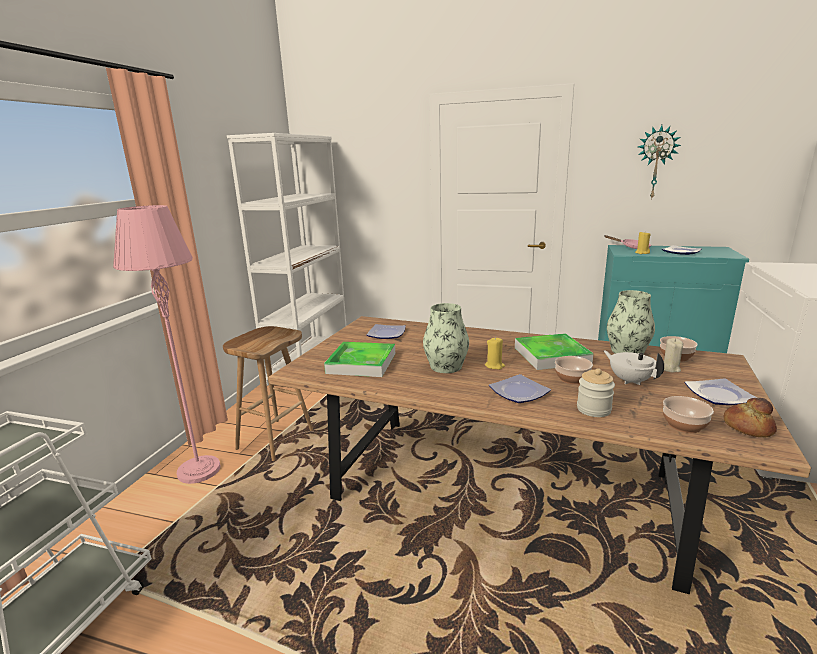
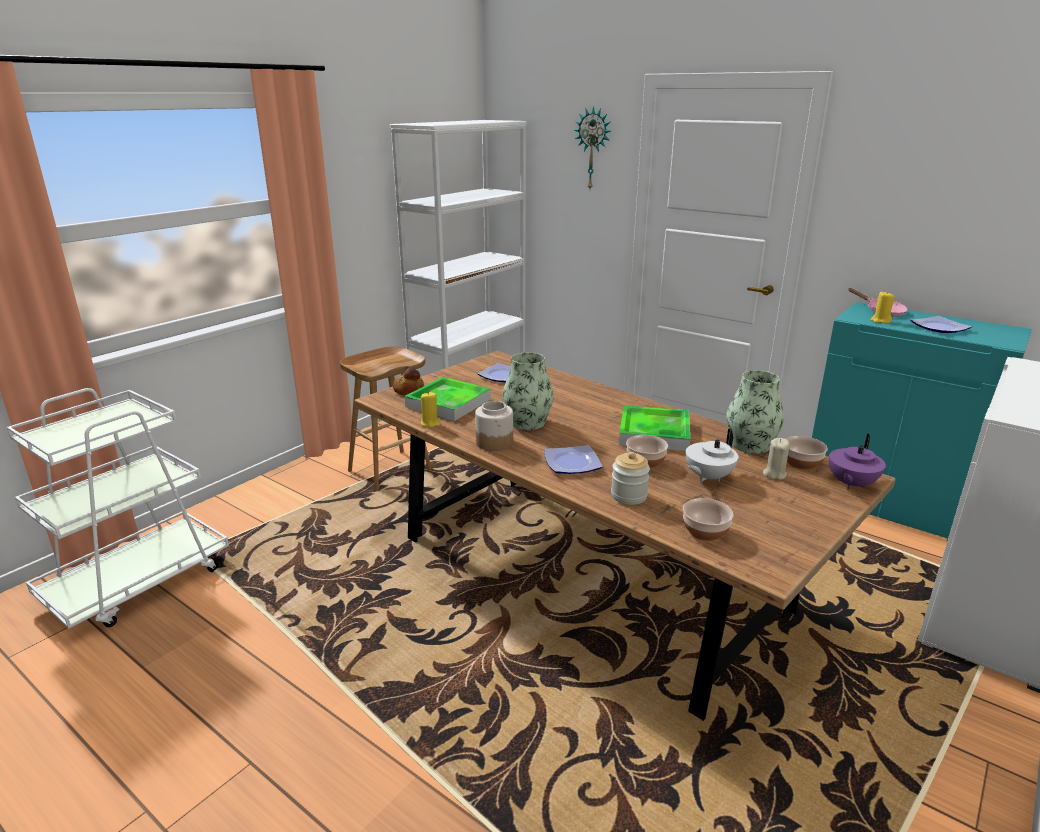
camera: 20 degrees right, 5 degrees up
(199, 470) = (306, 483): pink floor lamp -> none
(436, 388) = (495, 442): none -> jar
(494, 366) = (578, 432): yellow candle -> yellow candle (430, 423)
(630, 381) = (707, 477): white teapot -> white teapot turned 120 degrees counterclockwise
(656, 162) = (937, 193): wall clock -> wall clock (593, 149)
(719, 395) = (791, 512): plate -> none
(725, 365) = (850, 484): none -> purple teapot
(747, 427) = (772, 549): bread -> bread (409, 390)

